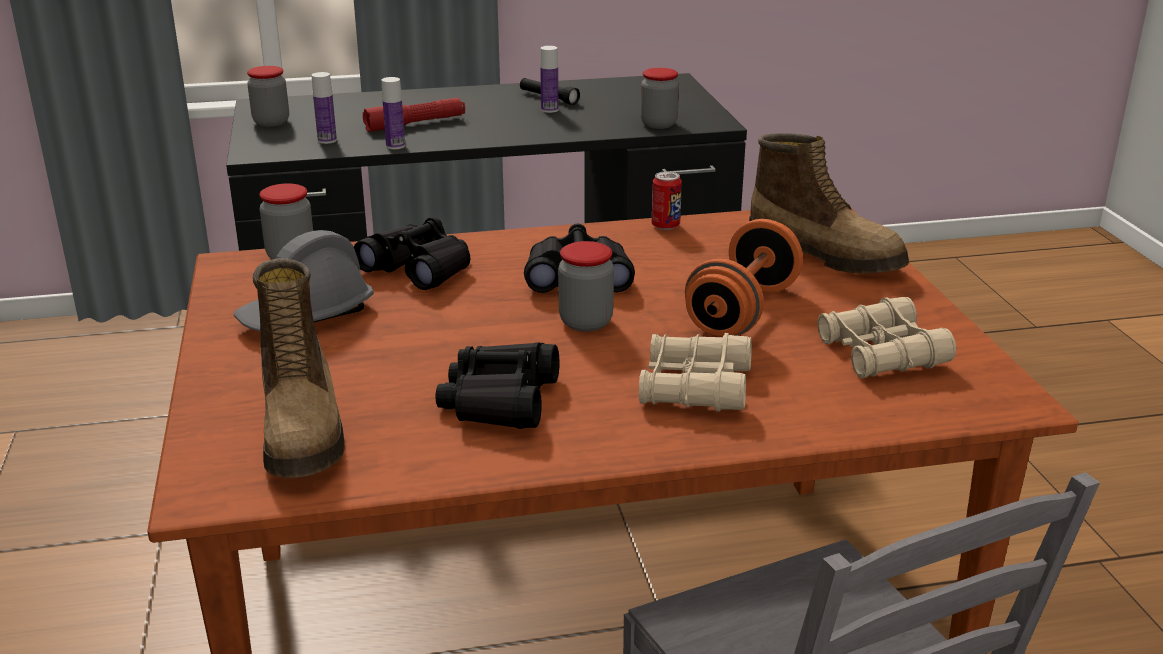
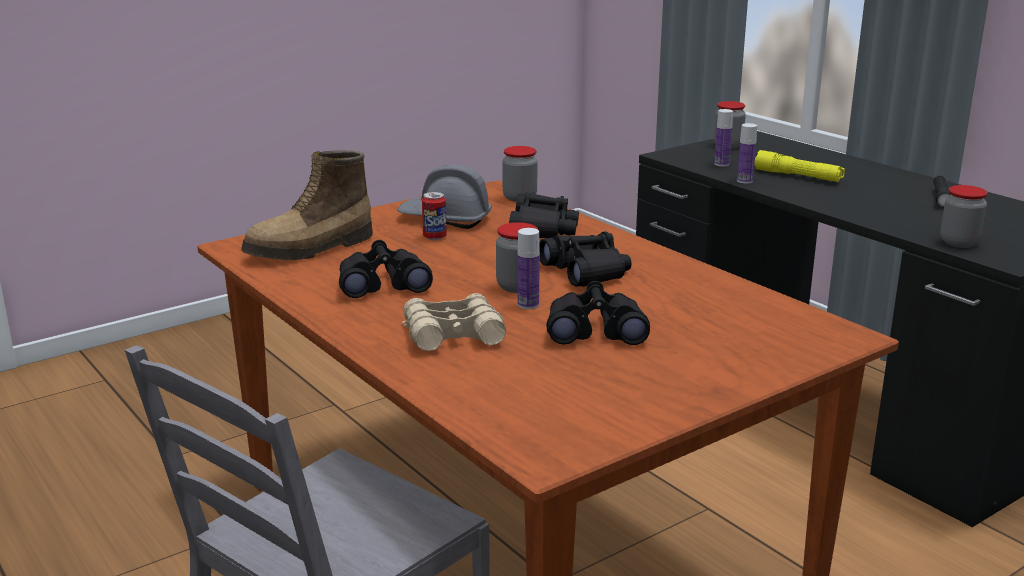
camera: 65 degrees right, 5 degrees down
(415, 124) = (798, 176): red flashlight -> yellow flashlight
(549, 110) = (913, 204): bottle -> bottle (528, 305)
(665, 226) = (723, 281): can -> can (434, 237)
(742, 311) = (595, 331): orange dumbbell -> black binoculars
(826, 255) = (752, 346): boot -> none
(881, 353) = (577, 392): beige binoculars -> none

